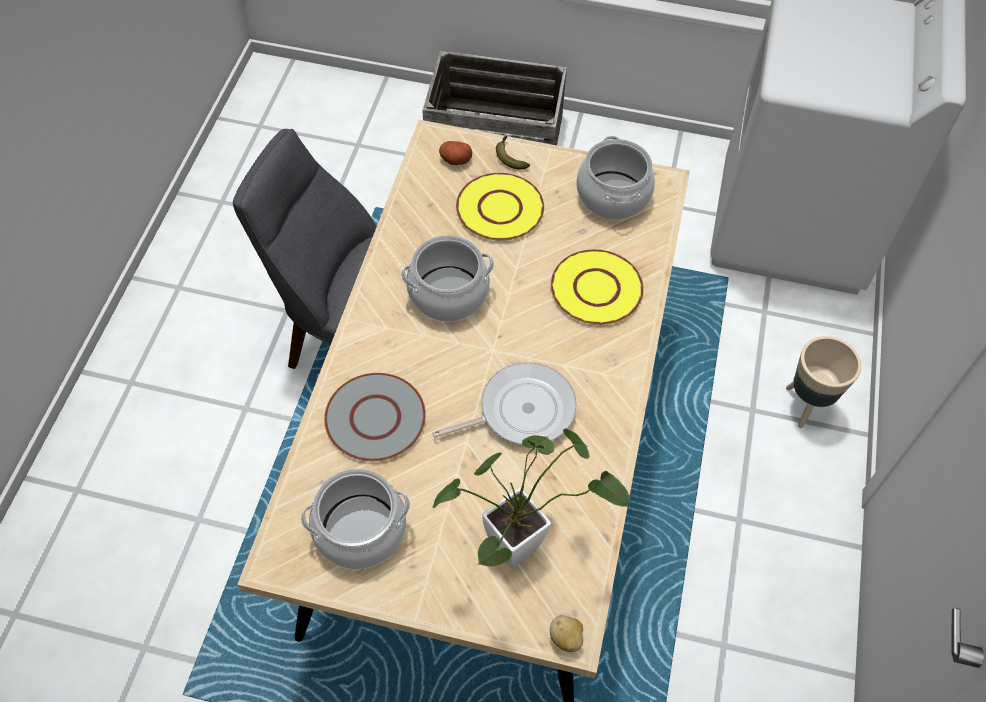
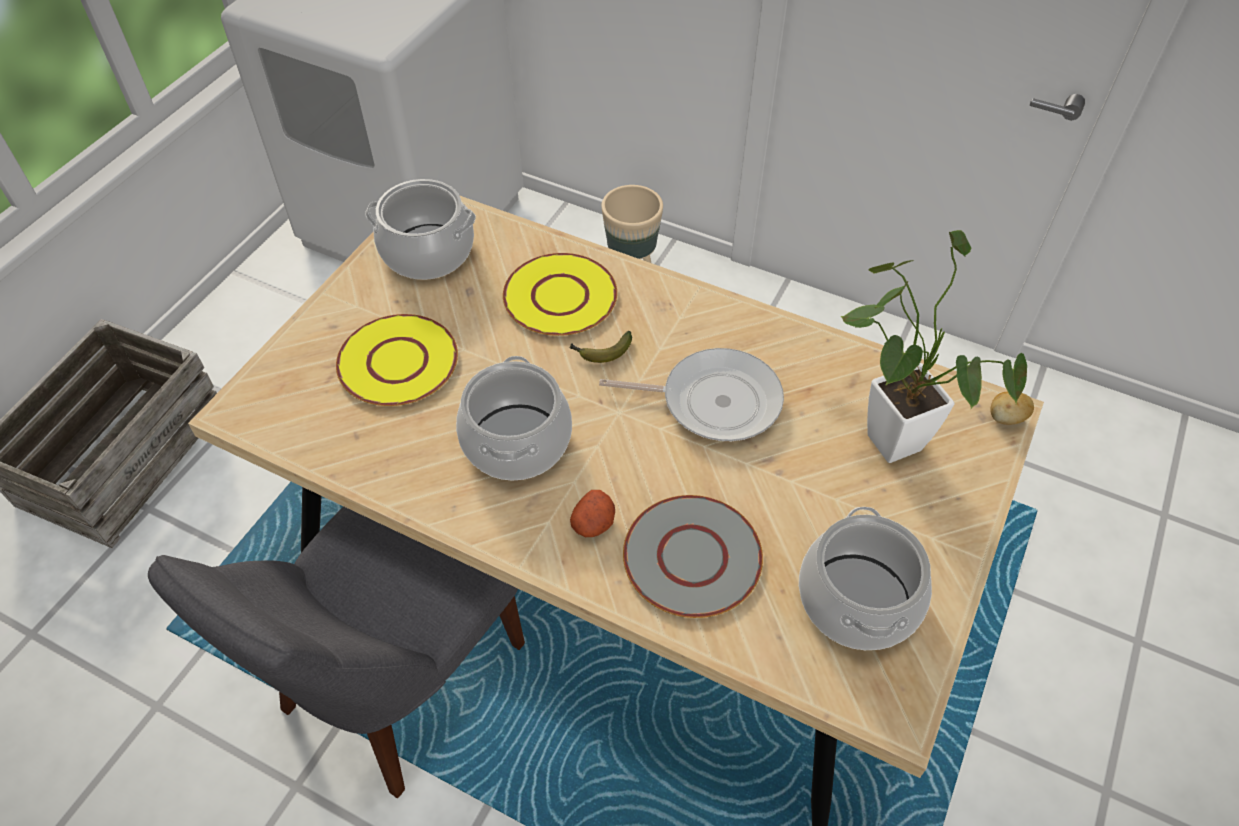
camera: 75 degrees left, 5 degrees down
(455, 159) = (289, 394): potato -> potato (593, 523)
(510, 156) = (315, 335): banana -> banana (601, 352)
(521, 410) = (713, 401): frying pan -> frying pan turned 105 degrees clockwise

